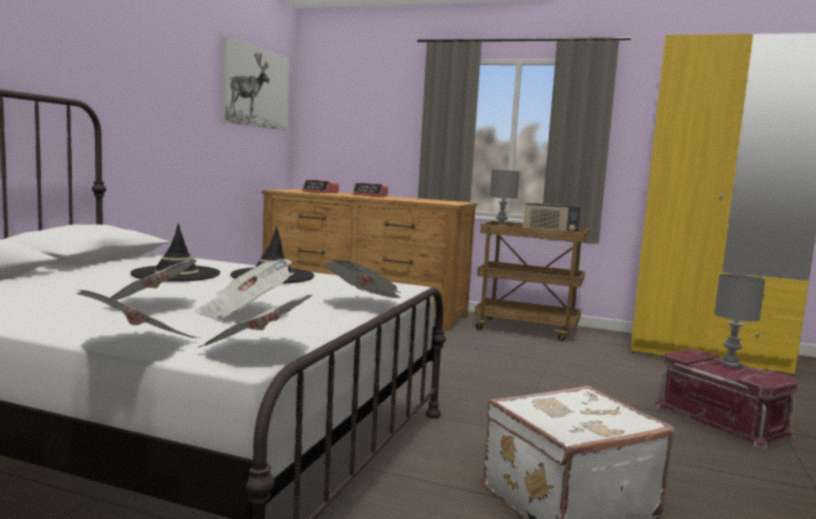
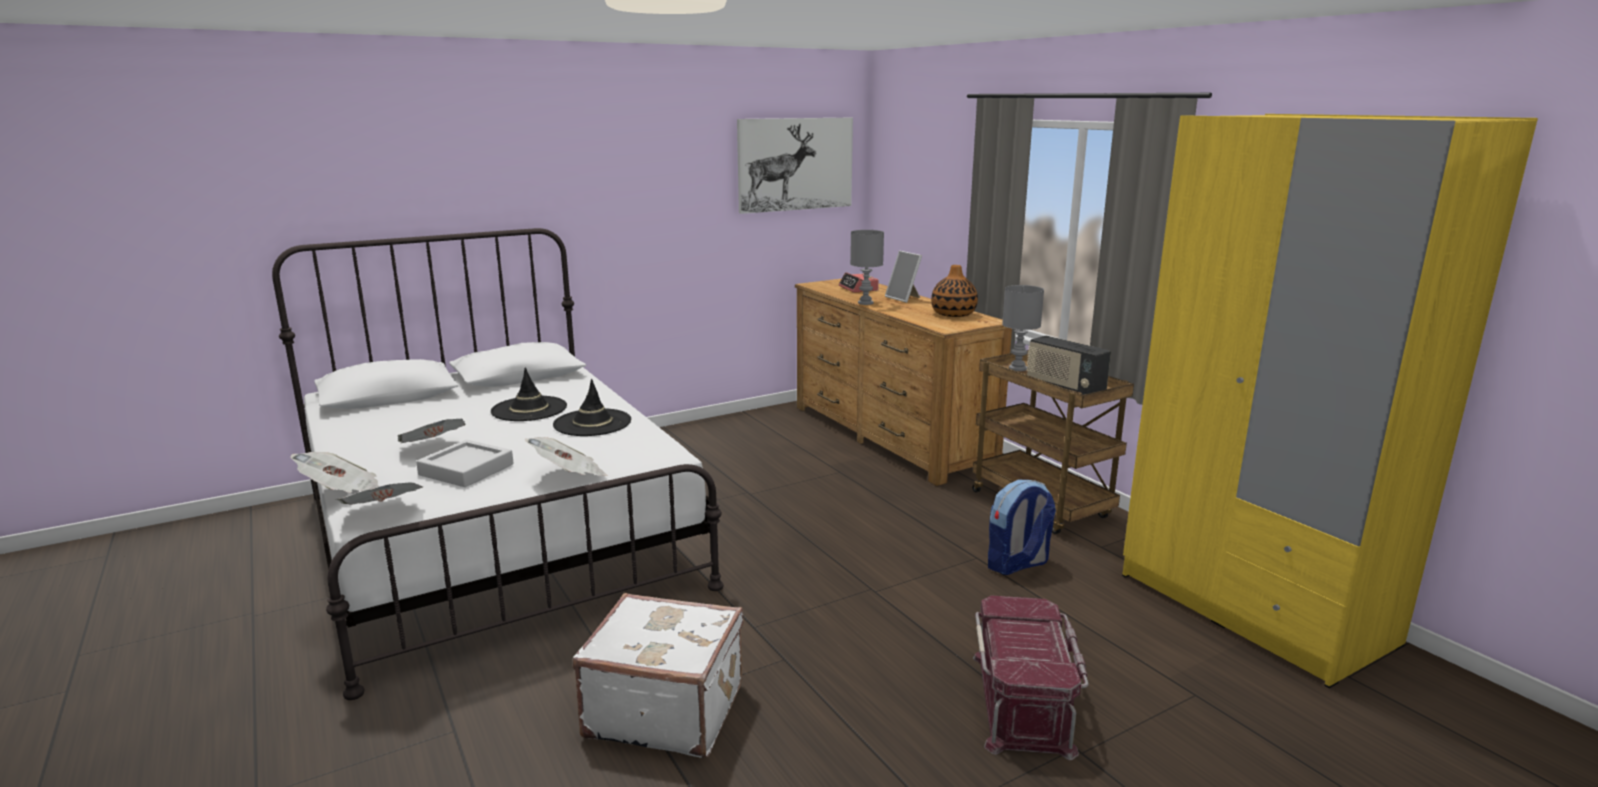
camera: 40 degrees right, 10 degrees up
(243, 312) = (466, 470): newspaper -> grey tray
(370, 195) = (904, 298): alarm clock -> picture frame
(429, 200) = (953, 314): none -> vase
(576, 358) = (1017, 565): none -> backpack
(730, 363) = (1046, 635): grey table lamp -> grey table lamp (866, 303)

